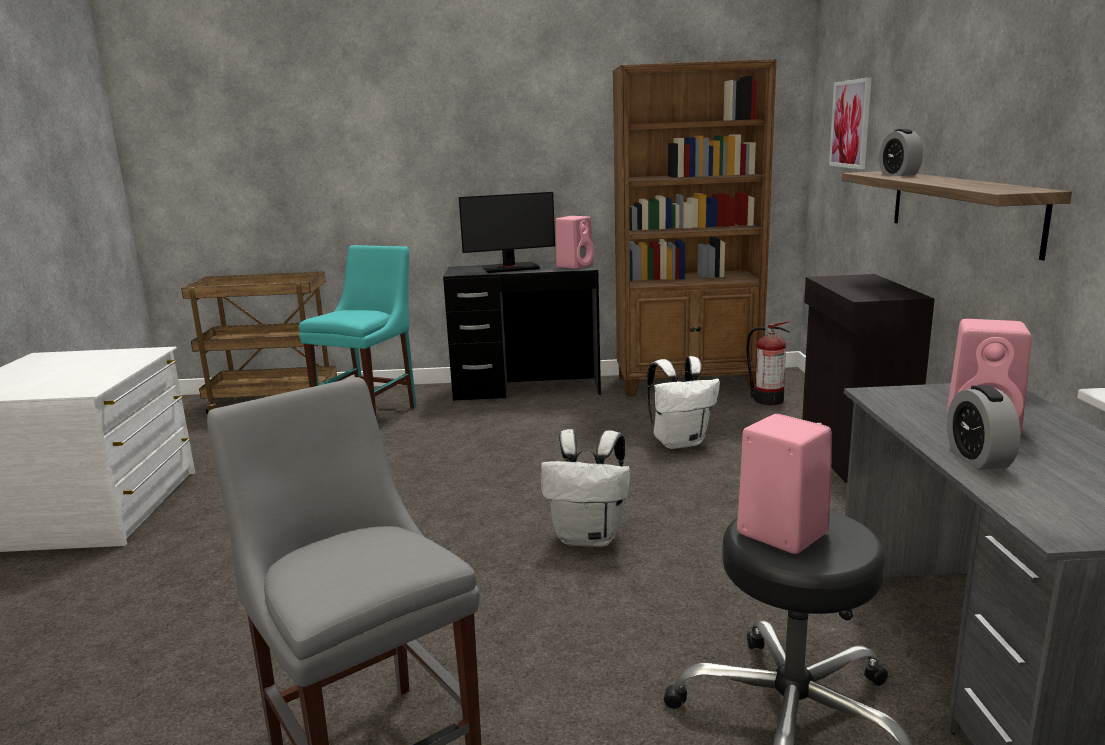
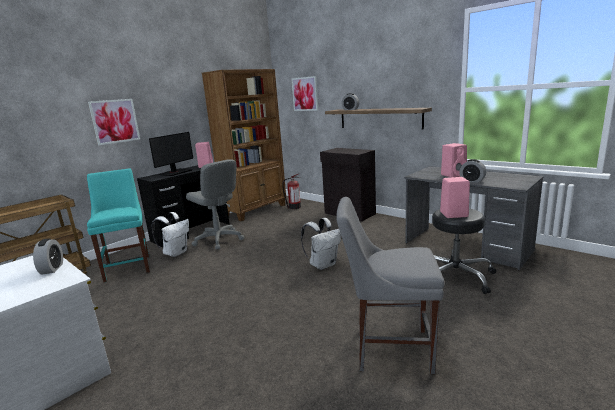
camera: 45 degrees left, 0 degrees up
(113, 370) = (52, 269): none -> alarm clock
(425, 161) = (115, 121): none -> picture
(535, 417) = (218, 239): none -> grey office chair
(680, 442) = (292, 228): white backpack -> white backpack (175, 253)

